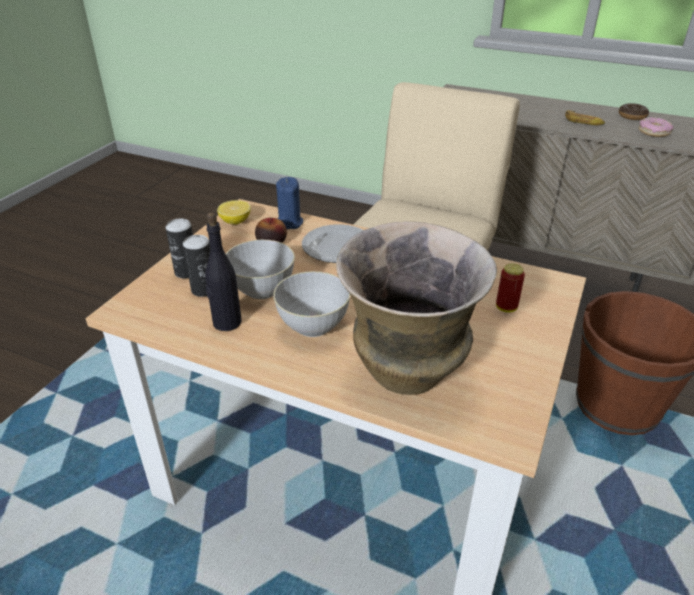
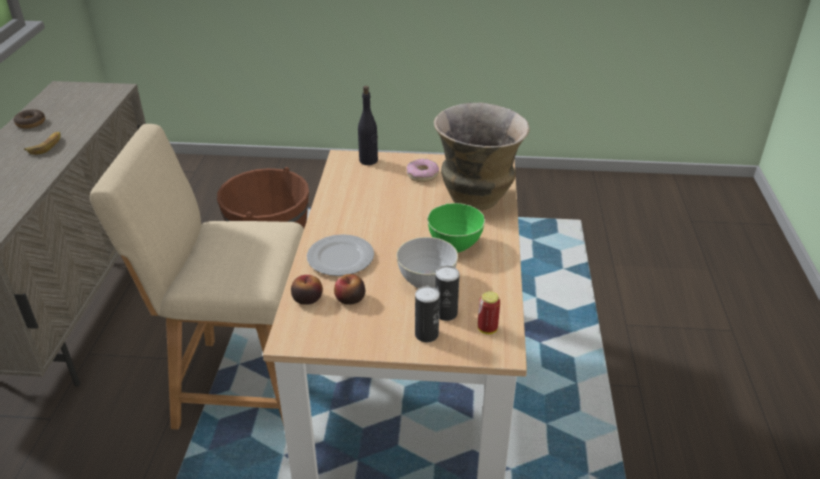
camera: 110 degrees left, 0 degrees up
(226, 322) = (478, 285): black bottle -> black bottle (368, 161)
(235, 221) = (319, 336): lemon -> none
(289, 223) = (307, 299): blue candle -> apple
(313, 326) = (455, 244): grey bowl -> green bowl
(506, 308) = (385, 174): can -> can (487, 329)
(654, 132) = (77, 114): donut -> donut (422, 175)

